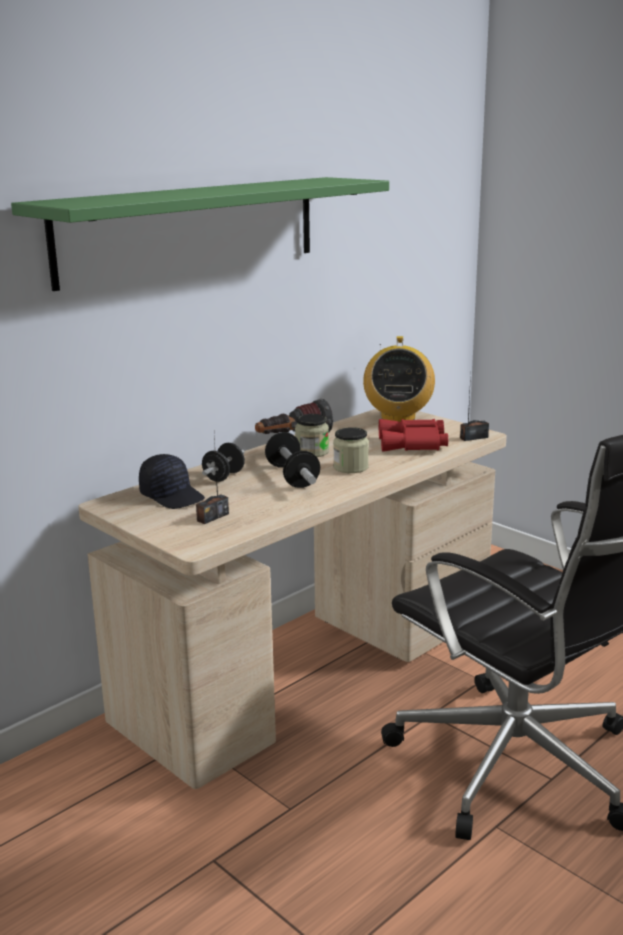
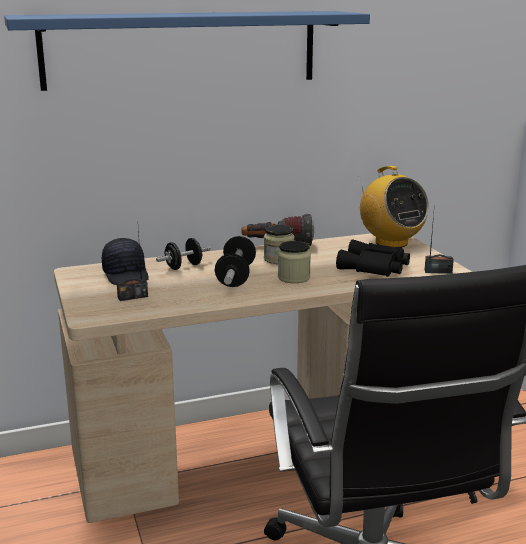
camera: 25 degrees right, 0 degrees up
(191, 229) = (182, 49): green shelf -> blue shelf
(398, 417) = (391, 242): radio -> radio turned 60 degrees counterclockwise
(413, 444) = (374, 268): red binoculars -> black binoculars

